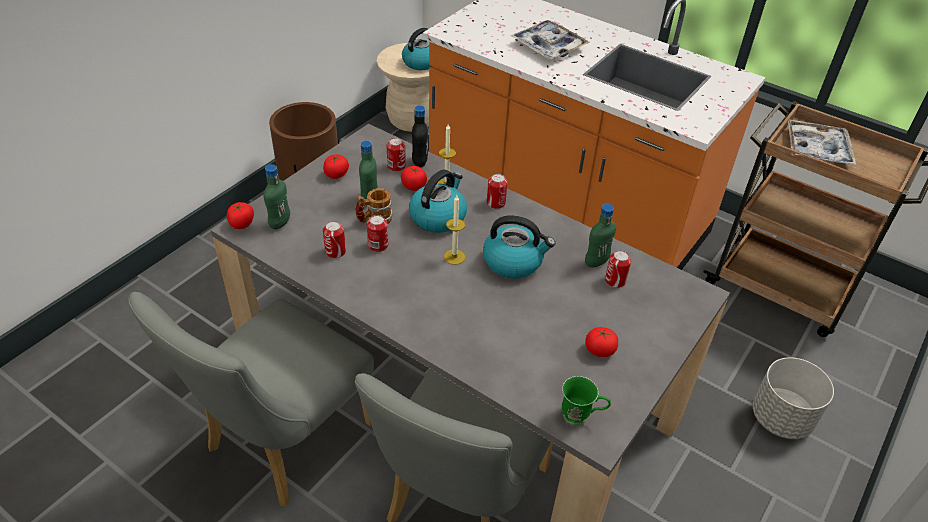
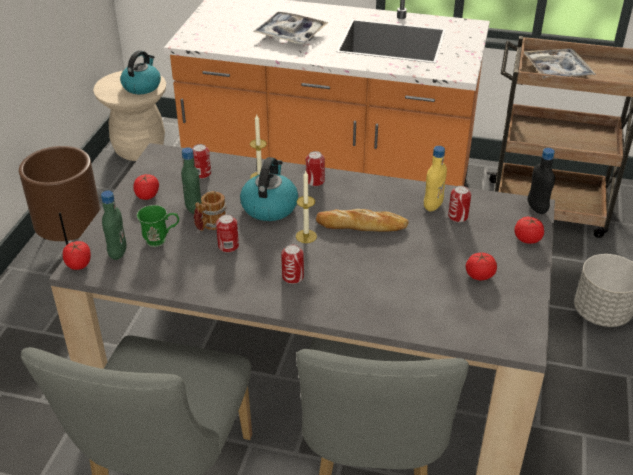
camera: 20 degrees left, 5 degrees down
(335, 251) = (190, 263): can -> can (292, 277)
(414, 186) = (230, 186): tomato -> tomato (527, 239)
(419, 162) = (222, 164): black bottle -> black bottle (537, 208)
(514, 261) = (362, 225): kettle -> bread
(581, 417) = (497, 332): green mug -> green mug (161, 240)
(596, 262) = (433, 206): green bottle -> yellow bottle

